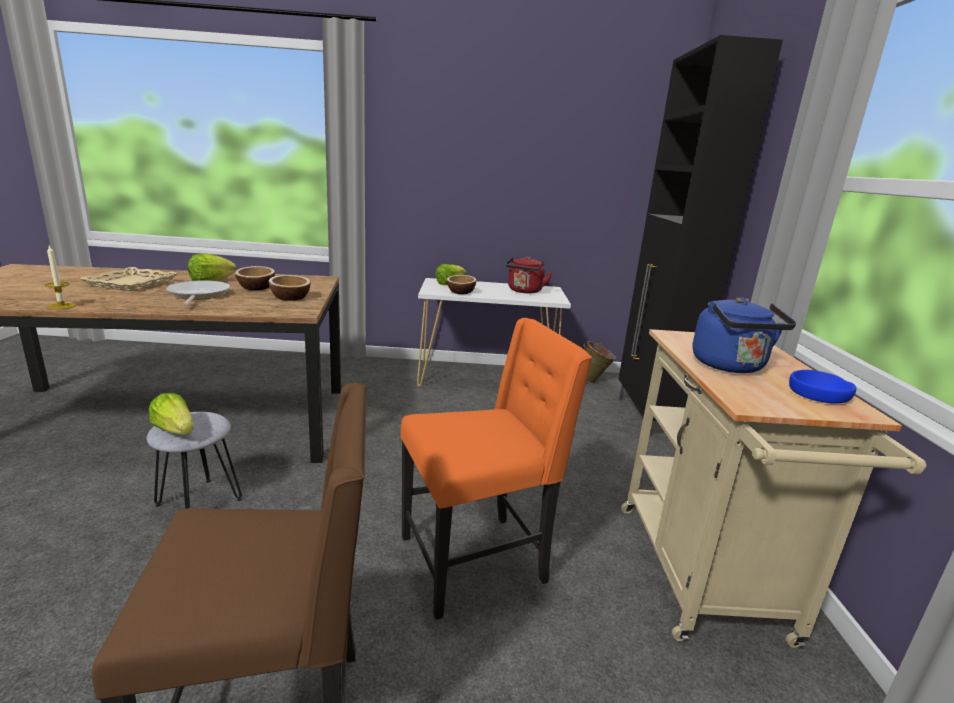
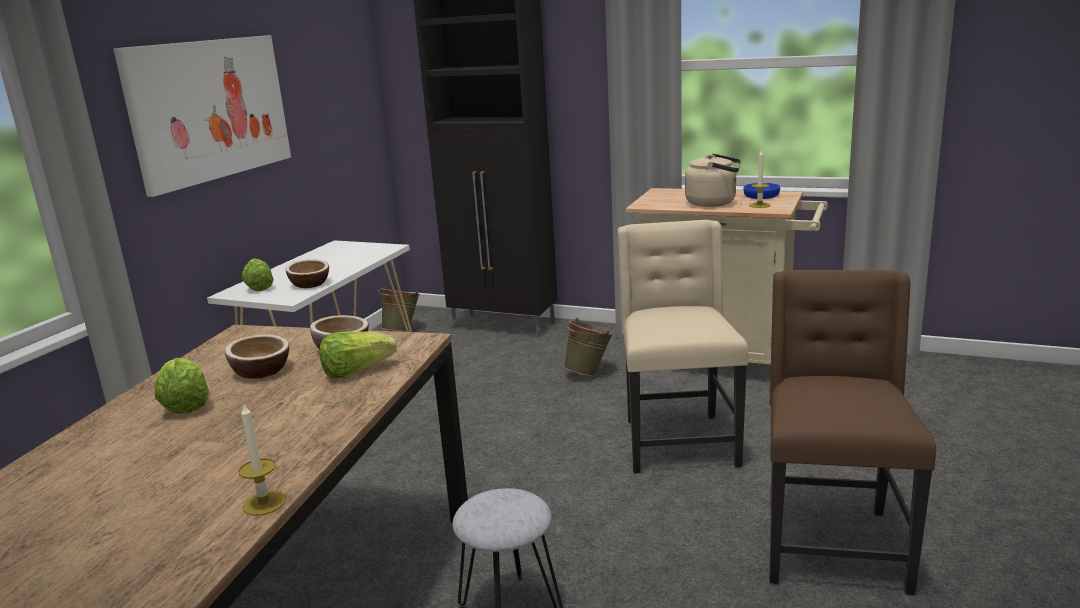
camera: 65 degrees left, 0 degrees up
(132, 284) = (134, 468): beige tray -> none
(175, 430) = (516, 516): lettuce -> lettuce (356, 371)
(198, 295) = (277, 406): frying pan -> none
(470, 161) = (210, 110): none -> picture
(476, 560) = (678, 442): orange chair -> beige chair
(524, 291) = (338, 256): red kettle -> none
(591, 480) = (589, 372): none -> green bucket
(730, 366) = (714, 203): blue kettle -> beige kettle
(757, 393) = (759, 205): none -> candle

